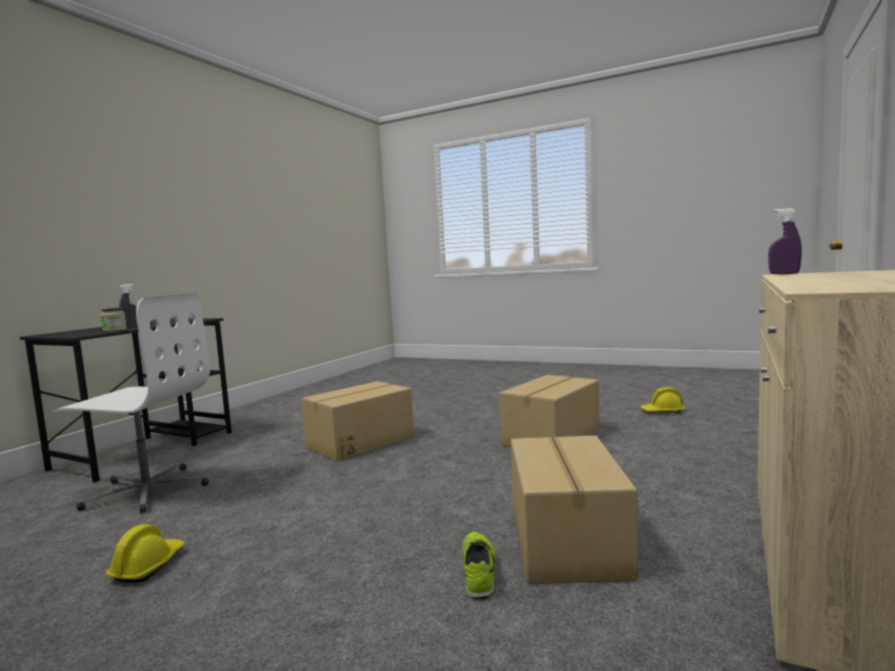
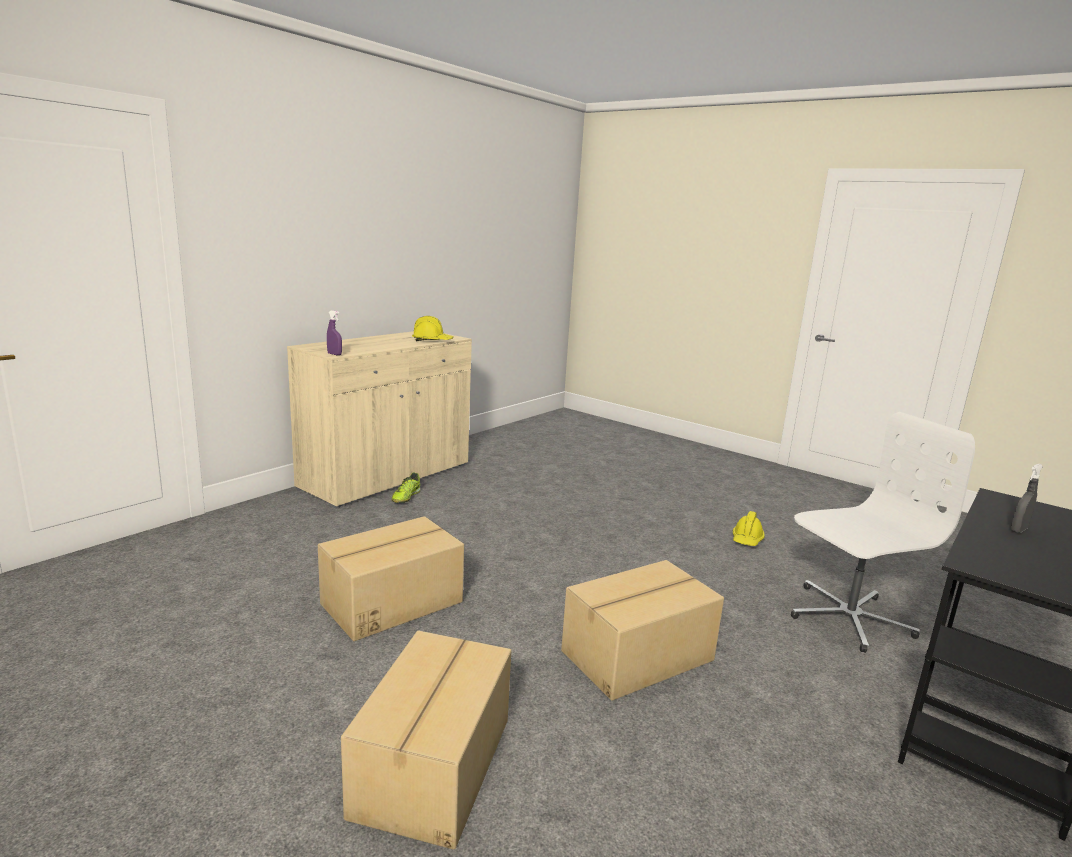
camera: 170 degrees left, 10 degrees up
(115, 330) = (1001, 513): jar -> none
(147, 490) = (848, 617): white office chair -> white office chair turned 135 degrees clockwise
(479, 571) = (551, 503): shoe -> shoe (406, 497)
(565, 540) = (495, 507): cardboard box -> cardboard box (436, 766)
(662, 411) = (178, 622): yellow hard hat -> yellow hard hat (432, 341)

